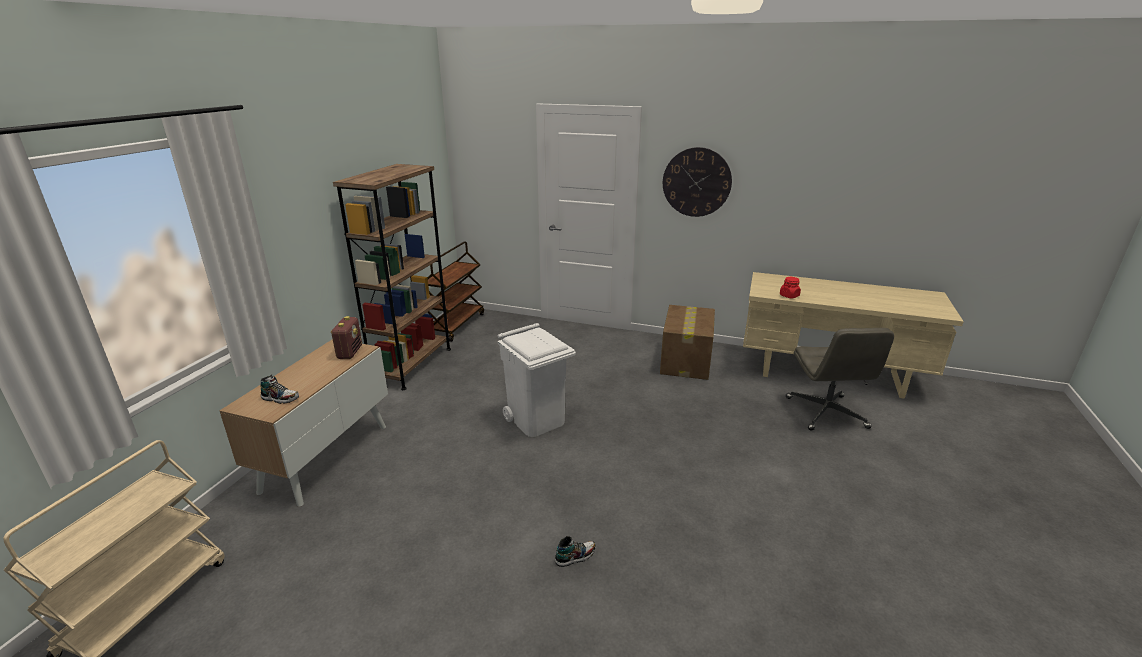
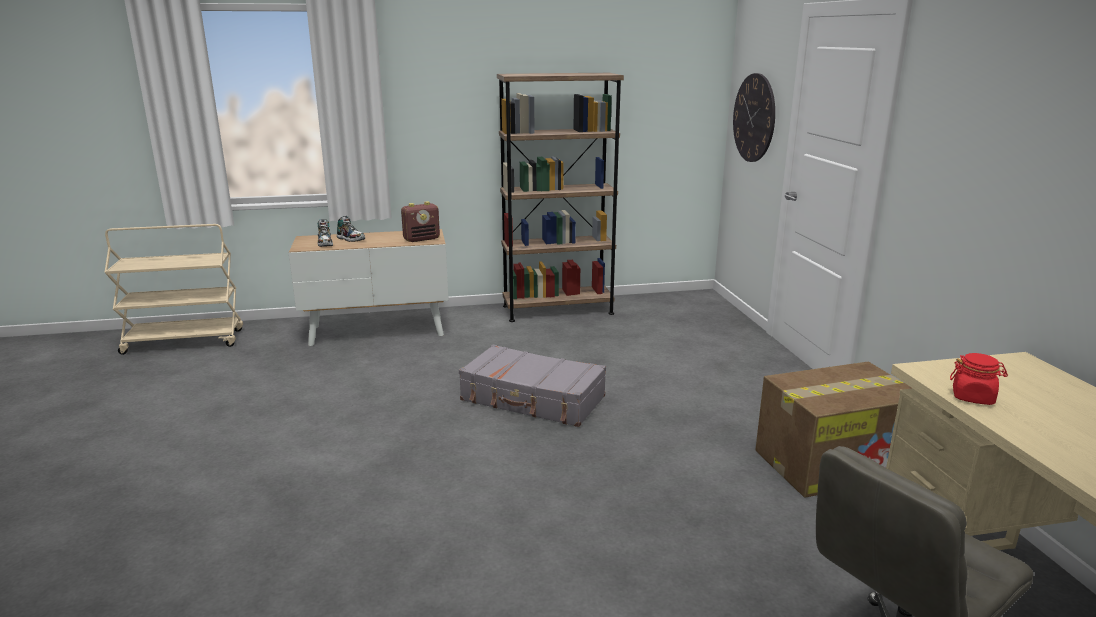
camera: 60 degrees right, 5 degrees down
(455, 325) = (666, 300): brown cart -> none
(537, 420) = (532, 399): white trash can -> grey suitcase
(575, 556) = (308, 492): shoe -> shoe (351, 239)
(696, 182) = (963, 141): wall clock -> wall clock (754, 118)

